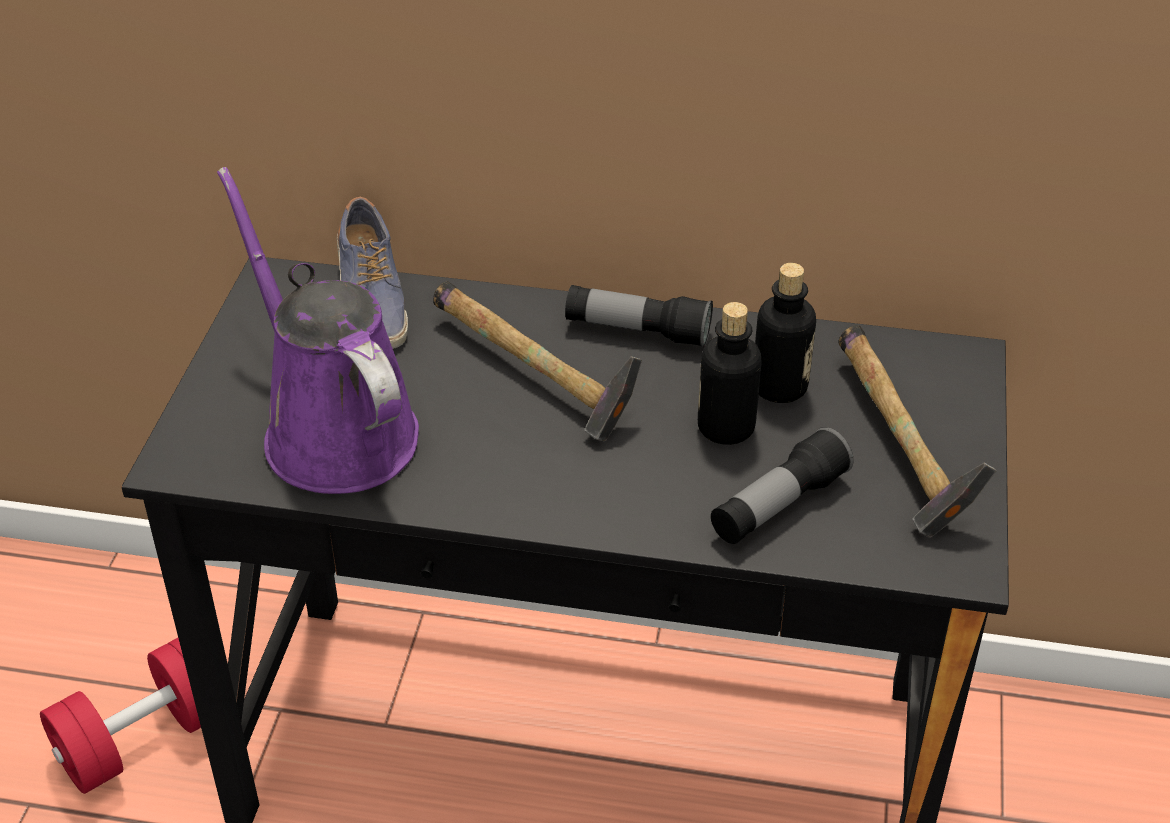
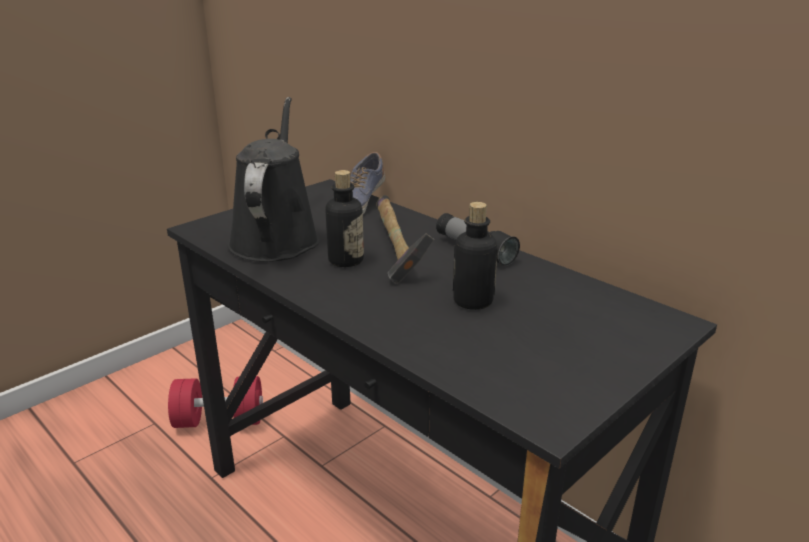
camera: 35 degrees right, 15 degrees down
(333, 429) = (276, 238): purple watering can -> black watering can
(778, 505) = (459, 344): flashlight -> none
(779, 386) = (528, 295): bottle -> bottle (346, 260)
(897, 448) = (572, 347): hammer -> none

